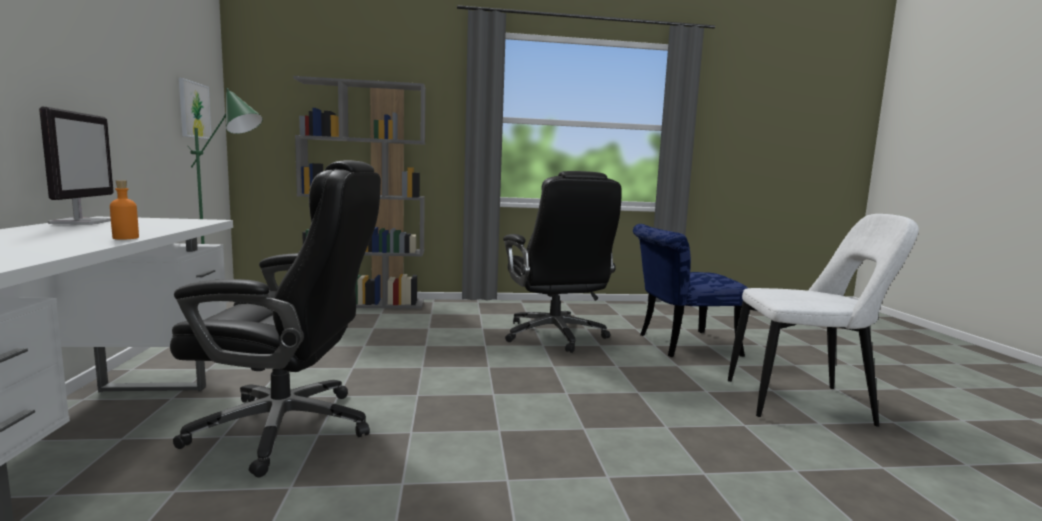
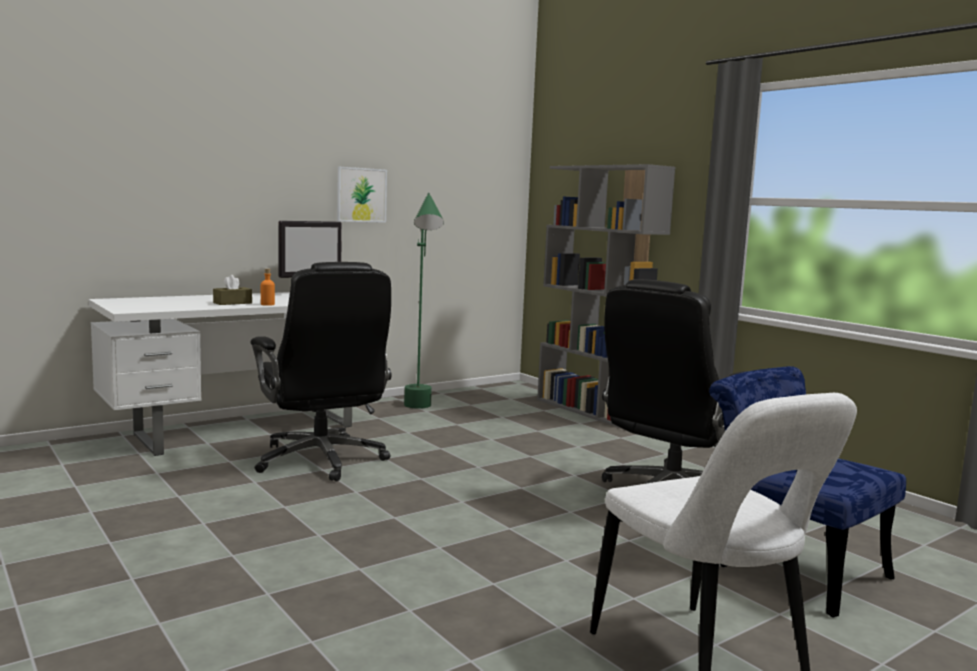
camera: 60 degrees right, 0 degrees up
(57, 243) = (232, 303): none -> brown tissue box
(194, 110) = (475, 204): picture -> picture (361, 195)

